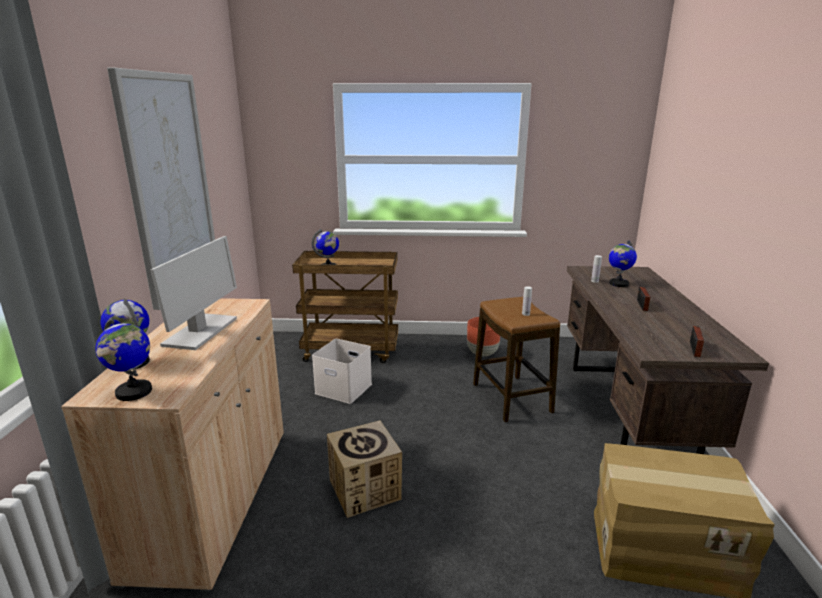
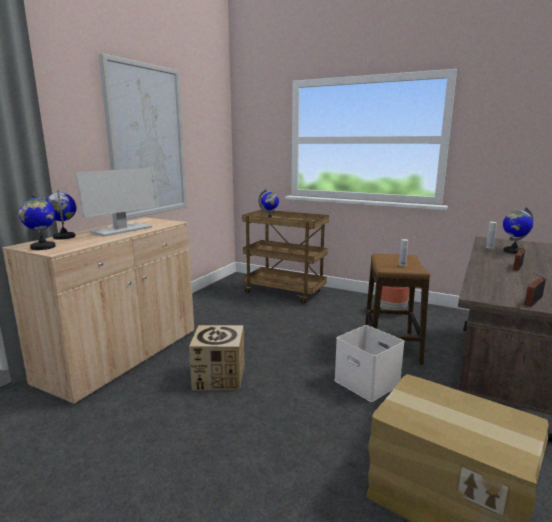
camera: 25 degrees right, 5 degrees down
(345, 388) = (260, 313): white storage box -> white storage box (368, 382)

